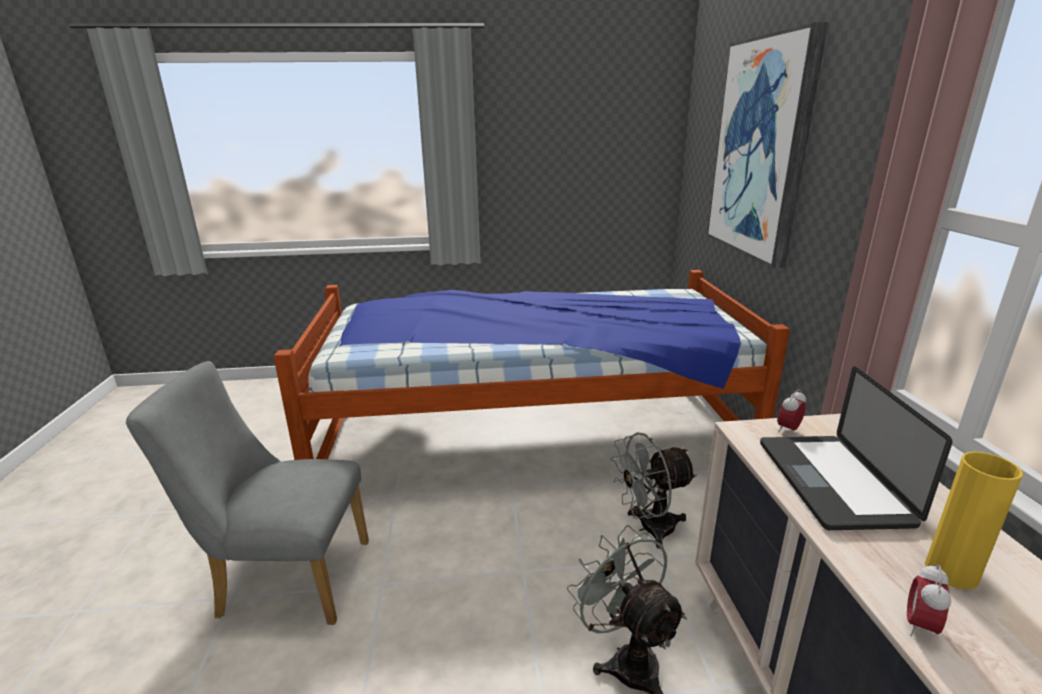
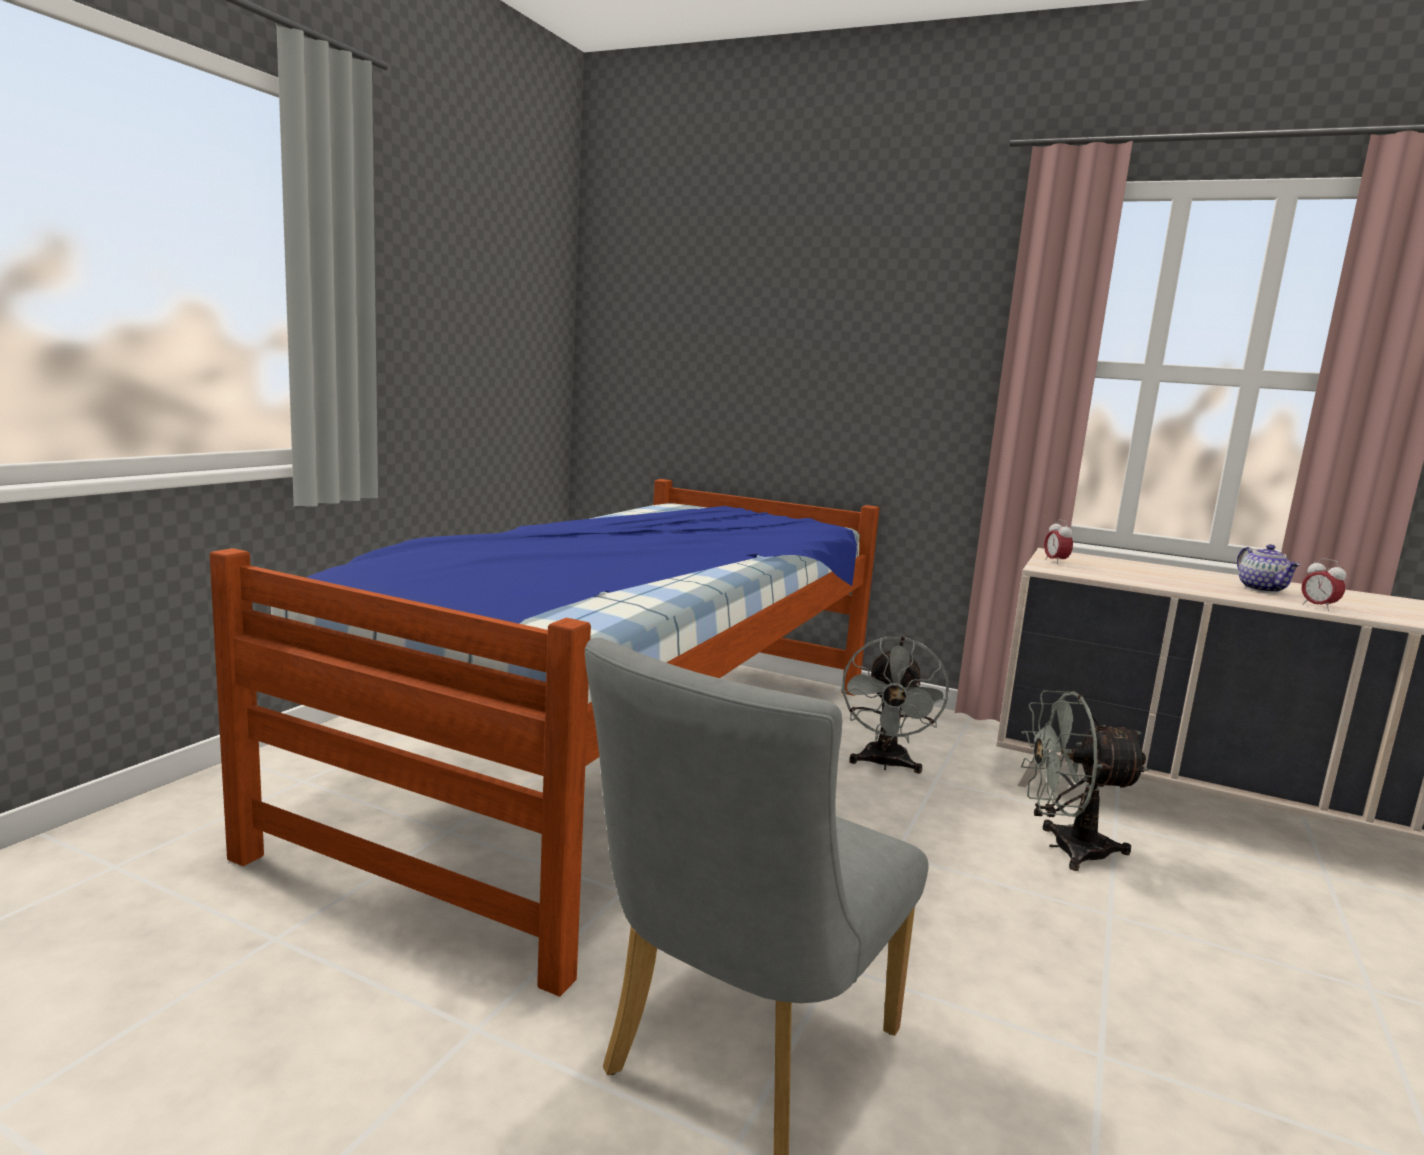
camera: 60 degrees left, 10 degrees down
(761, 149) = (778, 318): picture -> none
(831, 482) = (1144, 576): laptop -> none
(951, 572) = (1263, 589): yellow vase -> teapot

